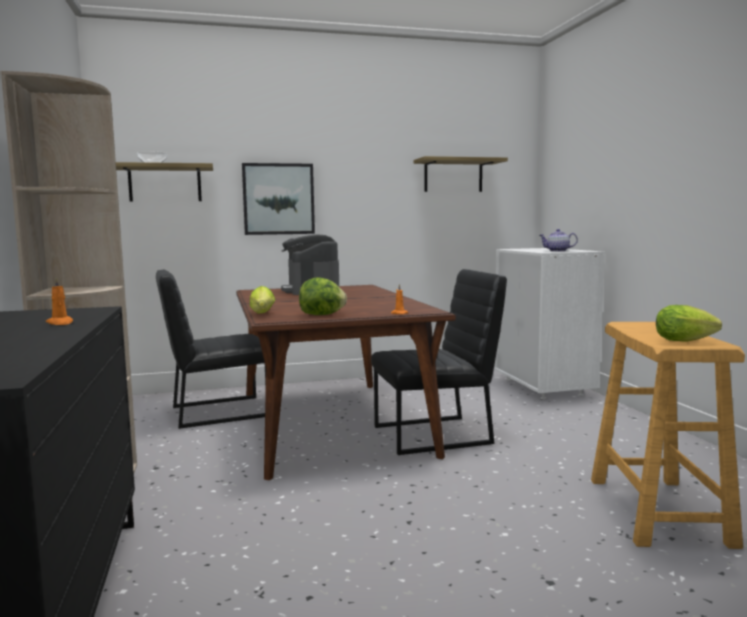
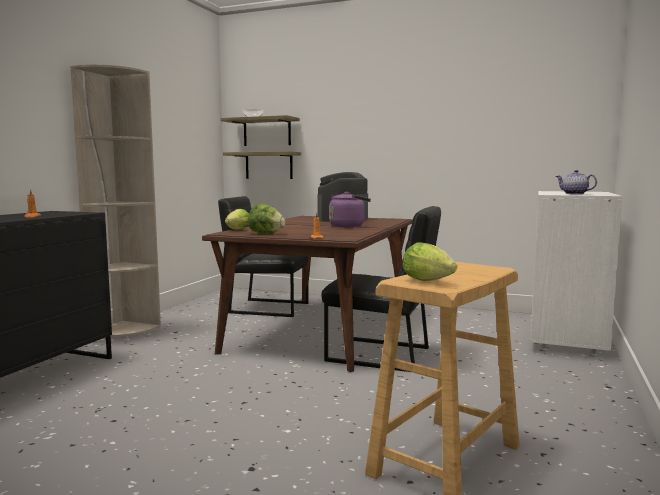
camera: 35 degrees right, 0 degrees up
(278, 199) = (347, 142): picture -> none
(358, 297) = (349, 226): none -> purple kettle
(453, 176) = (512, 116): shelf -> shelf (269, 165)

